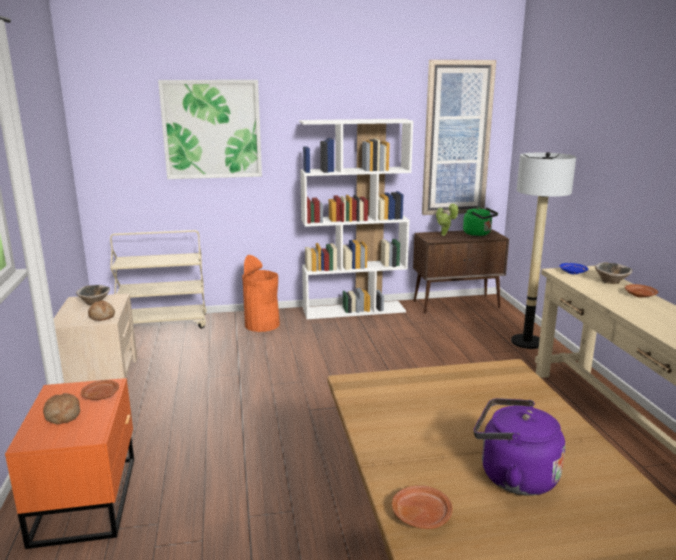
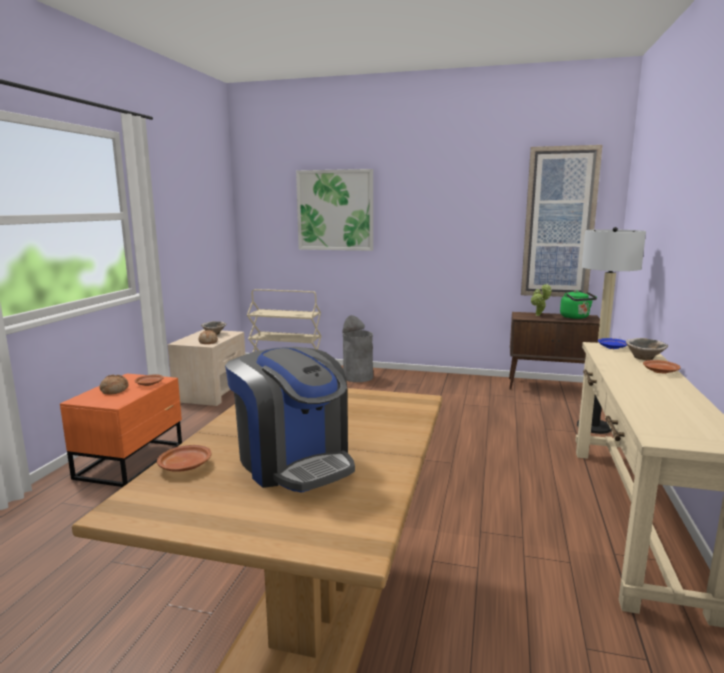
camera: 25 degrees right, 5 degrees down
(262, 325) = (358, 377): orange trash can -> grey trash can
(354, 310) = (446, 378): white bookcase -> none
(513, 476) = (294, 461): purple kettle -> coffee machine

